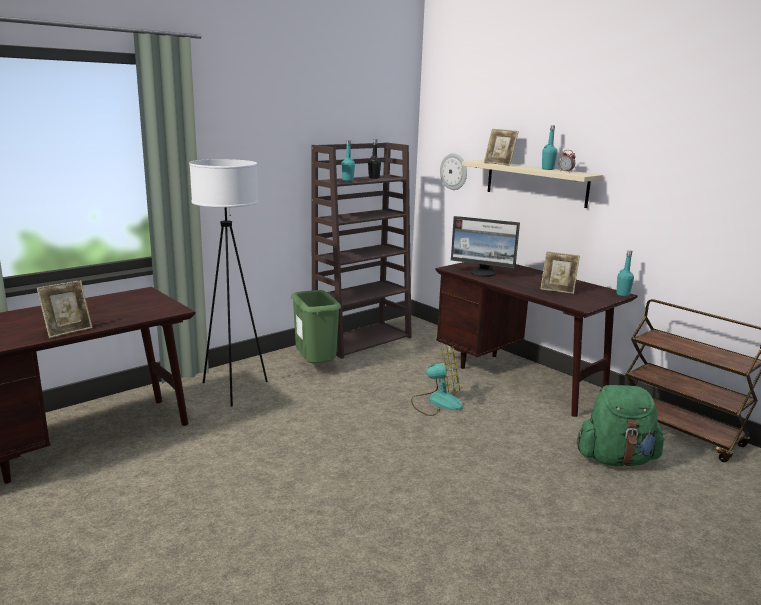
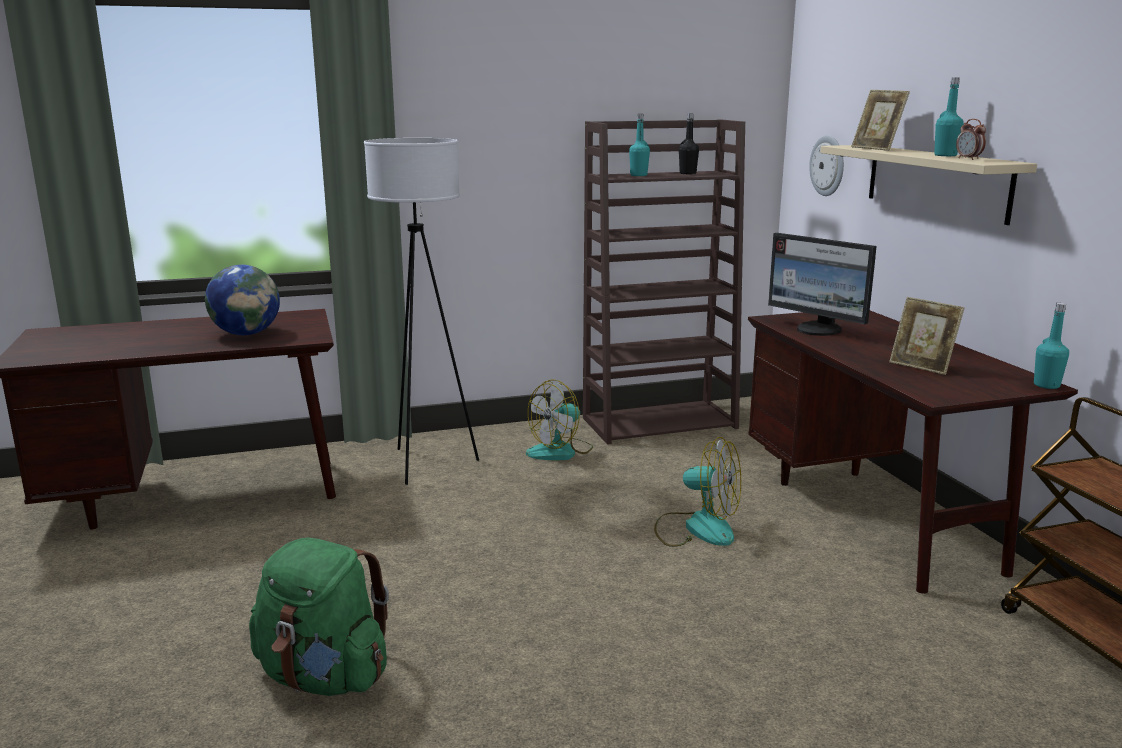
camera: 25 degrees right, 0 degrees up
(68, 331) = (164, 349): picture frame -> none
(118, 312) = (246, 334): none -> globe
(316, 367) = (560, 451): green trash can -> fan
(616, 459) = (942, 680): green backpack -> green backpack (324, 677)

